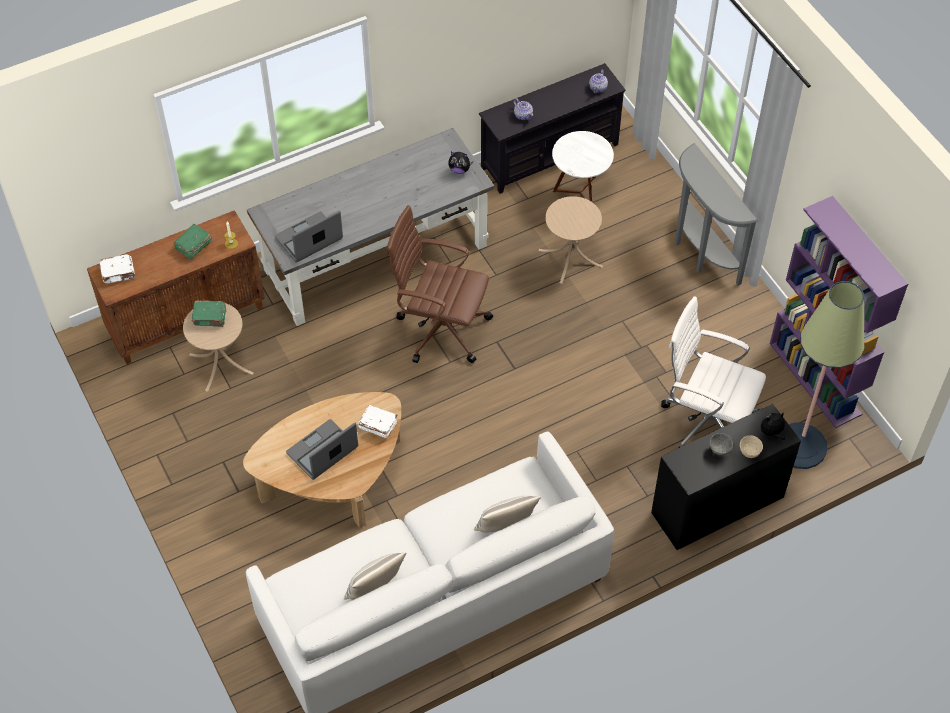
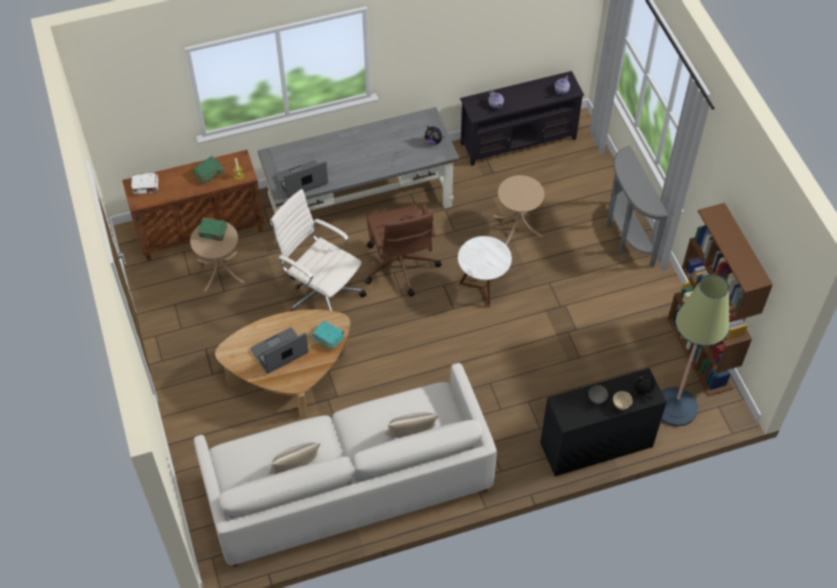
camera: 10 degrees right, 0 degrees up
(377, 425) = (328, 337): white book -> turquoise book
(440, 328) = (400, 267): brown office chair -> brown office chair turned 135 degrees counterclockwise
(579, 193) = (536, 174): white side table -> white side table (482, 288)
(706, 421) = (601, 374): white office chair -> white office chair (322, 294)
(816, 379) = (700, 353): purple bookcase -> brown bookcase

